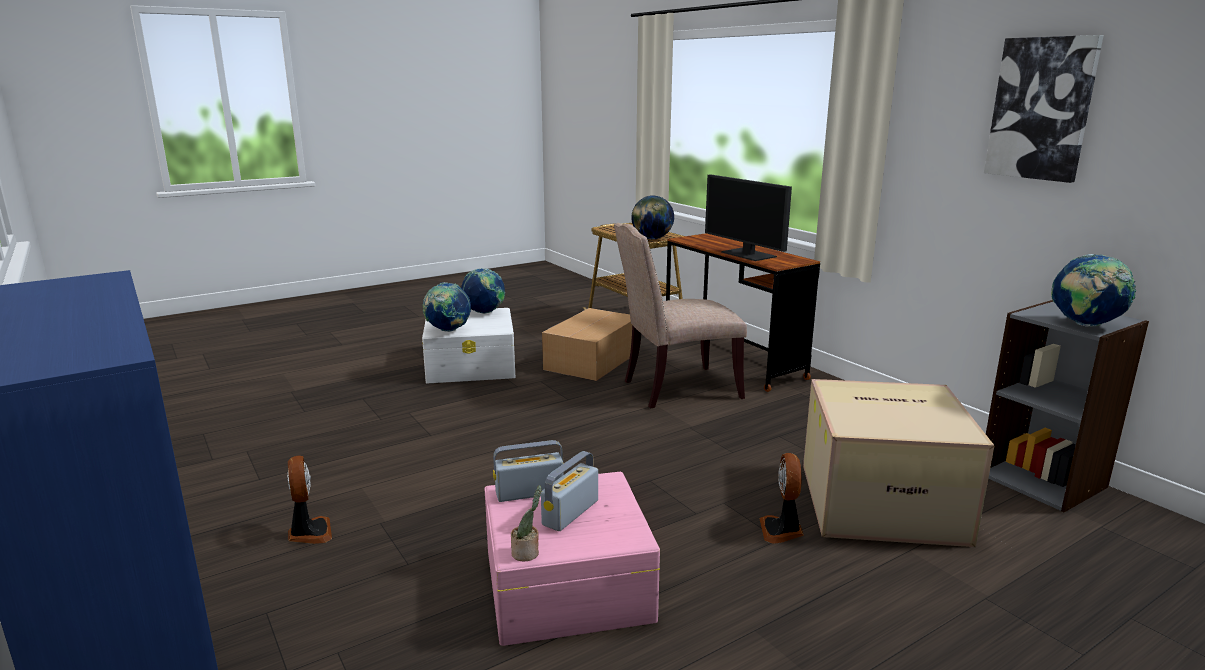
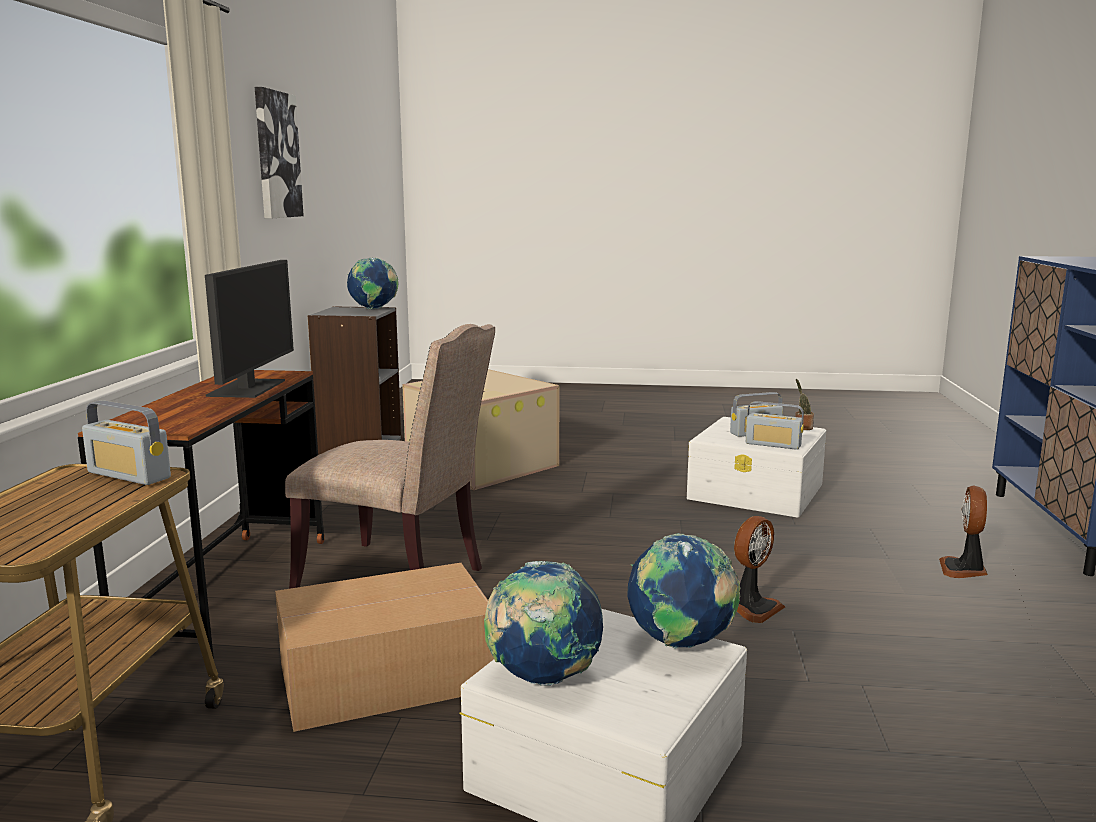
camera: 140 degrees left, 5 degrees down
(565, 584) = (757, 491): pink storage box -> white storage box
(652, 238) = (129, 475): globe -> radio
(782, 530) = (576, 473): fan -> fan (753, 608)

